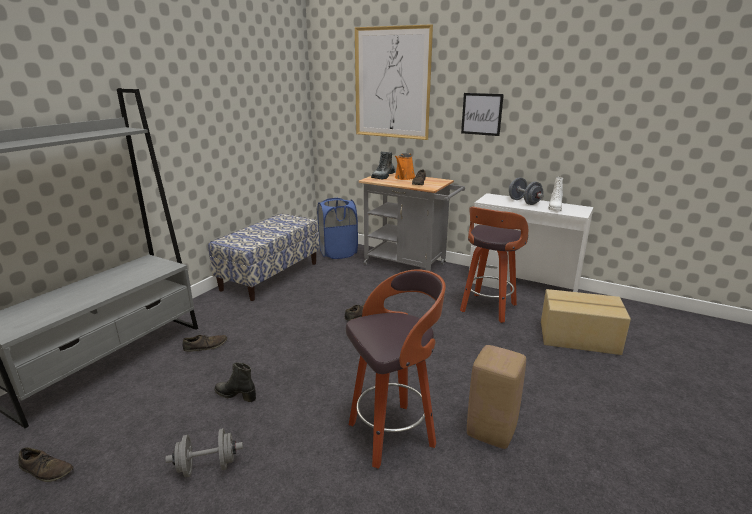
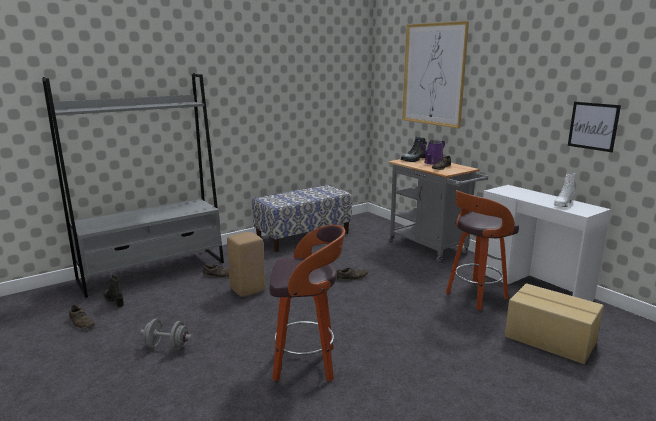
camera: 25 degrees right, 5 degrees down
(236, 395) = (216, 310): black boot -> black boot (114, 301)
(338, 253) = (374, 228): blue laundry basket -> none
(404, 178) = (432, 163): orange watering can -> purple watering can
(481, 114) = (507, 105): picture -> picture (593, 126)
(490, 430) = (388, 384): beige stool -> beige stool (247, 290)
(524, 202) = (536, 196): grey dumbbell -> none

